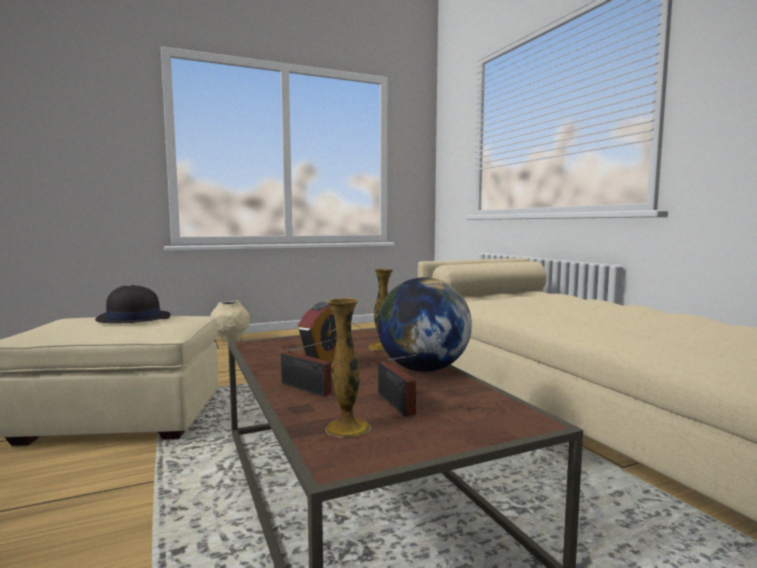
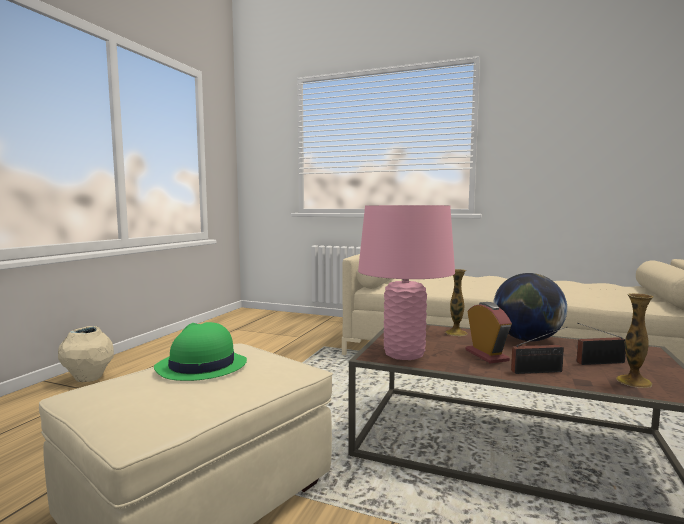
camera: 45 degrees left, 0 degrees up
(133, 318) = (201, 366): black hat -> green hat
(274, 348) = (404, 354): none -> pink table lamp
(396, 405) = (597, 362): radio -> radio turned 150 degrees clockwise

